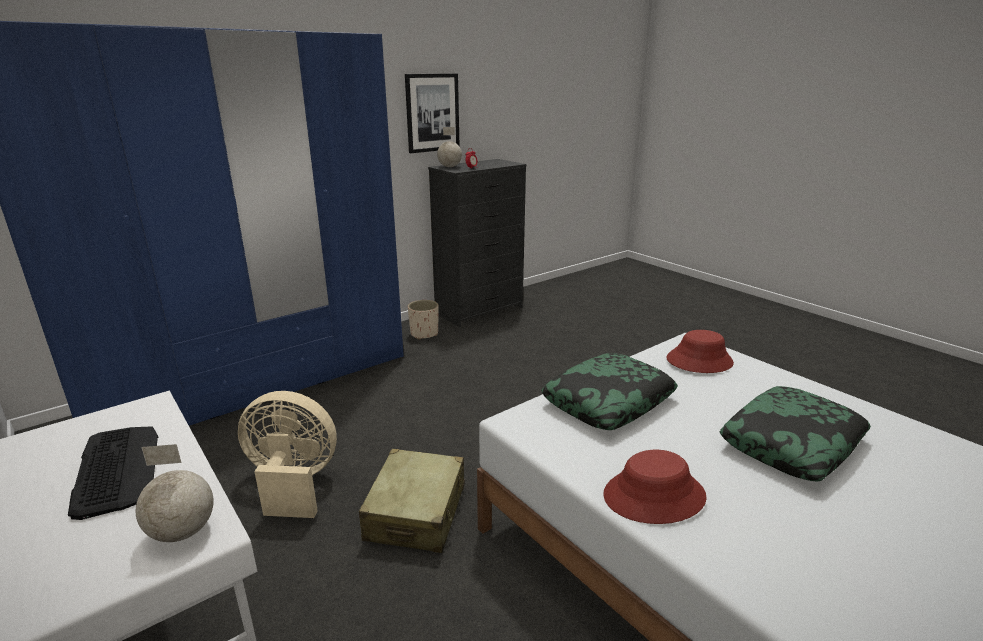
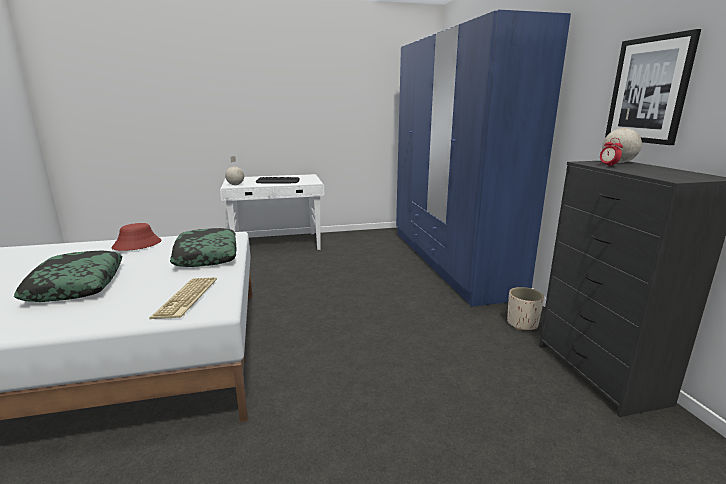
camera: 115 degrees right, 5 degrees down
(293, 483) = (338, 264): beige fan -> none
(416, 513) = (283, 284): beige suitcase -> none
(699, 361) = (187, 299): red hat -> keyboard

